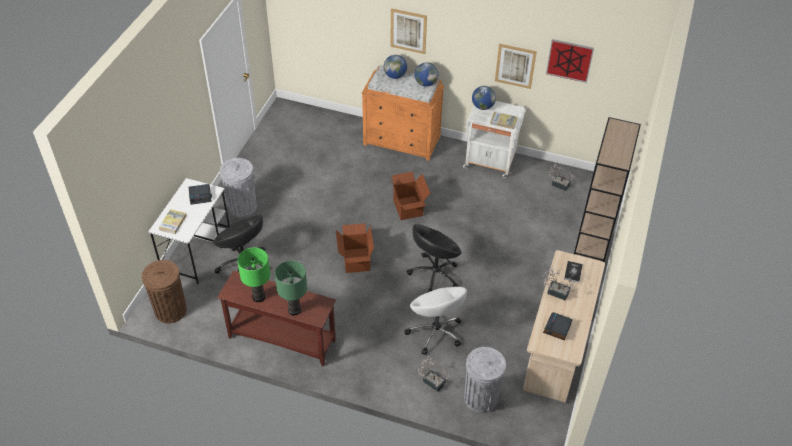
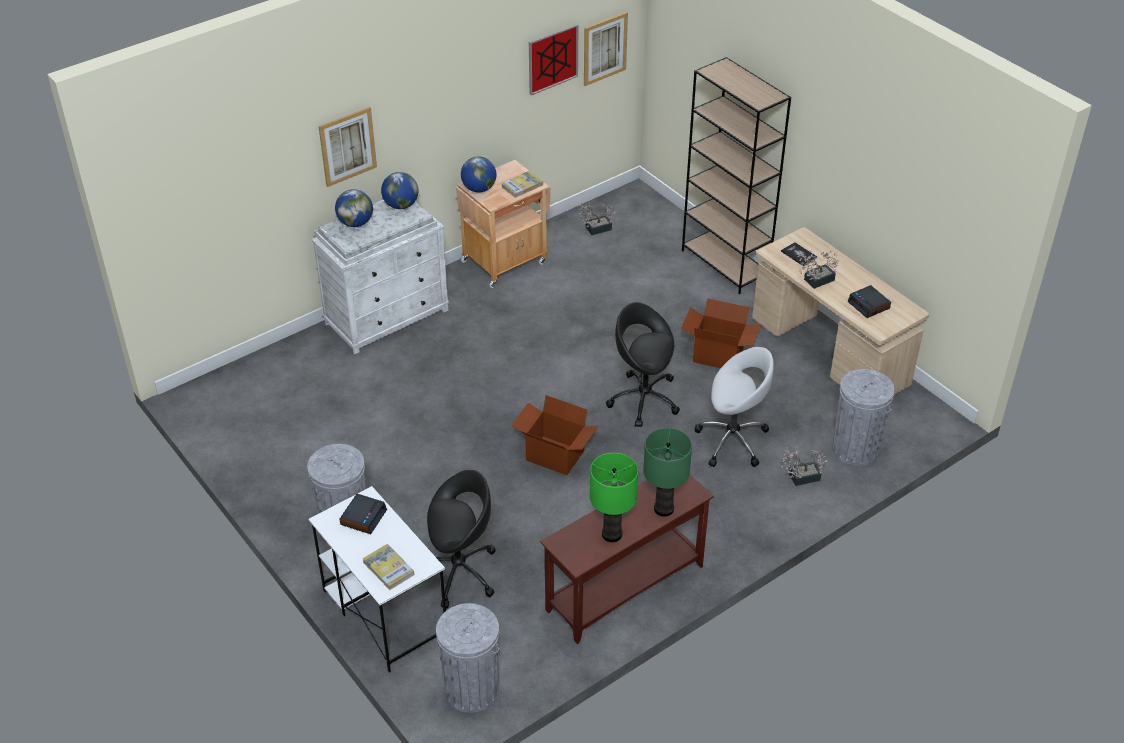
camera: 55 degrees left, 5 degrees down
(170, 310) = (471, 690): brown trash can -> grey trash can
(402, 141) = (387, 316): orange dresser -> white dresser
(408, 208) = (511, 367): cardboard box -> cardboard box (718, 355)
(433, 276) = (642, 399): black office chair -> black office chair turned 120 degrees clockwise
(490, 162) = (505, 262): white cart -> brown cart
(515, 66) = (492, 108): picture -> picture (605, 48)

